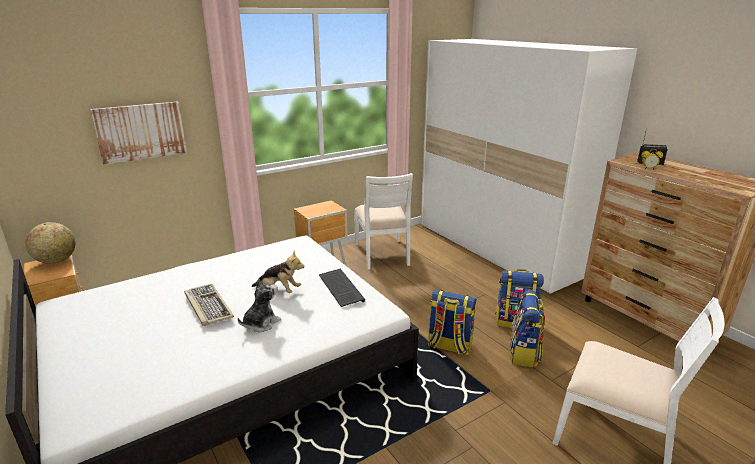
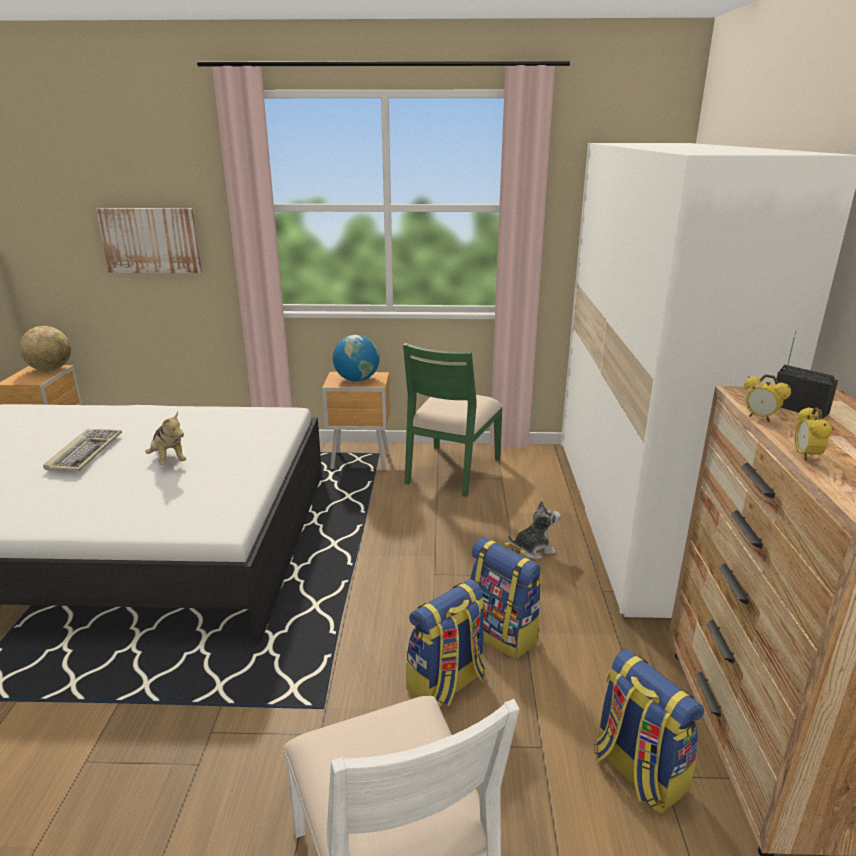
camera: 35 degrees right, 0 degrees up
(261, 323) = (94, 488): plush toy -> plush toy (533, 549)
(321, 209) = (357, 380): none -> globe
(339, 288) = (225, 480): keyboard -> none
(382, 254) = (451, 470): white chair -> green chair
(449, 346) = (360, 623): backpack -> backpack (637, 772)
(689, 179) = (805, 456): none -> alarm clock

